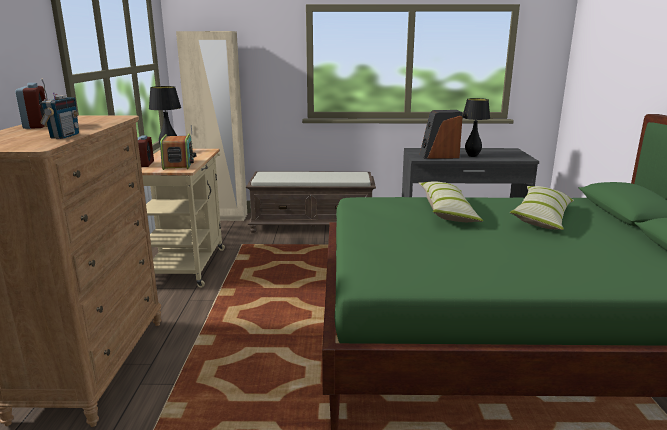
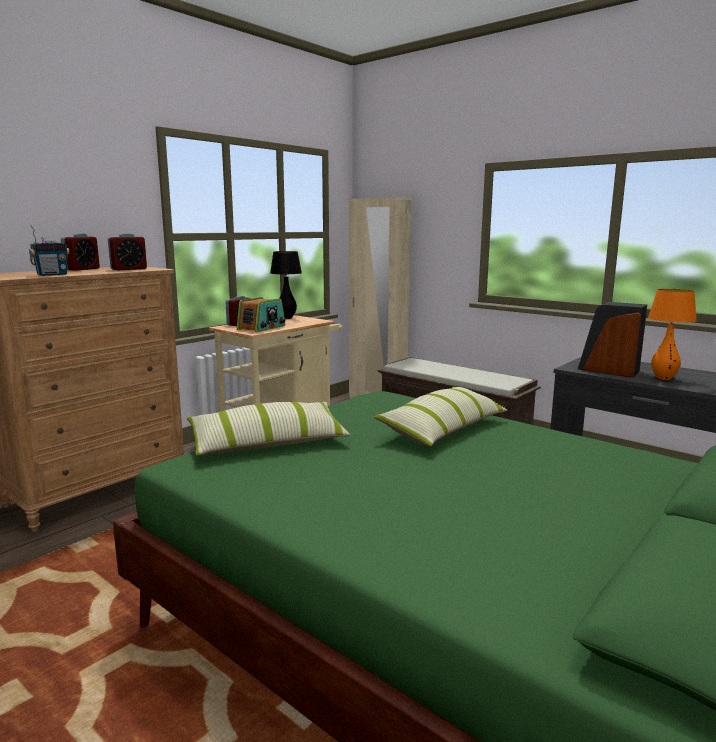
camera: 40 degrees right, 5 degrees down
(93, 120) = (129, 269): none -> alarm clock
(472, 156) = (663, 378): black table lamp -> orange table lamp
(542, 217) = (558, 470): pillow -> pillow (268, 443)

